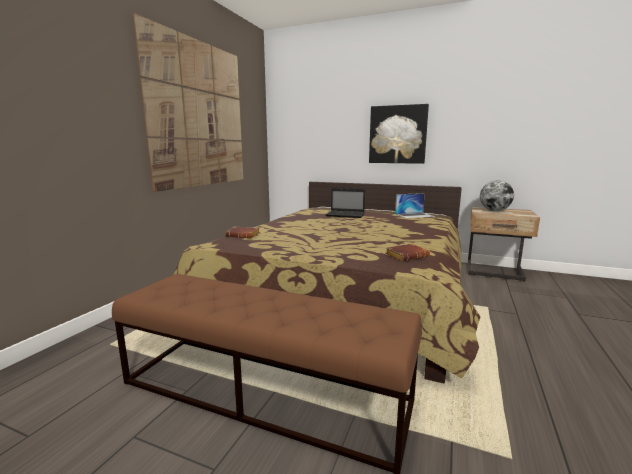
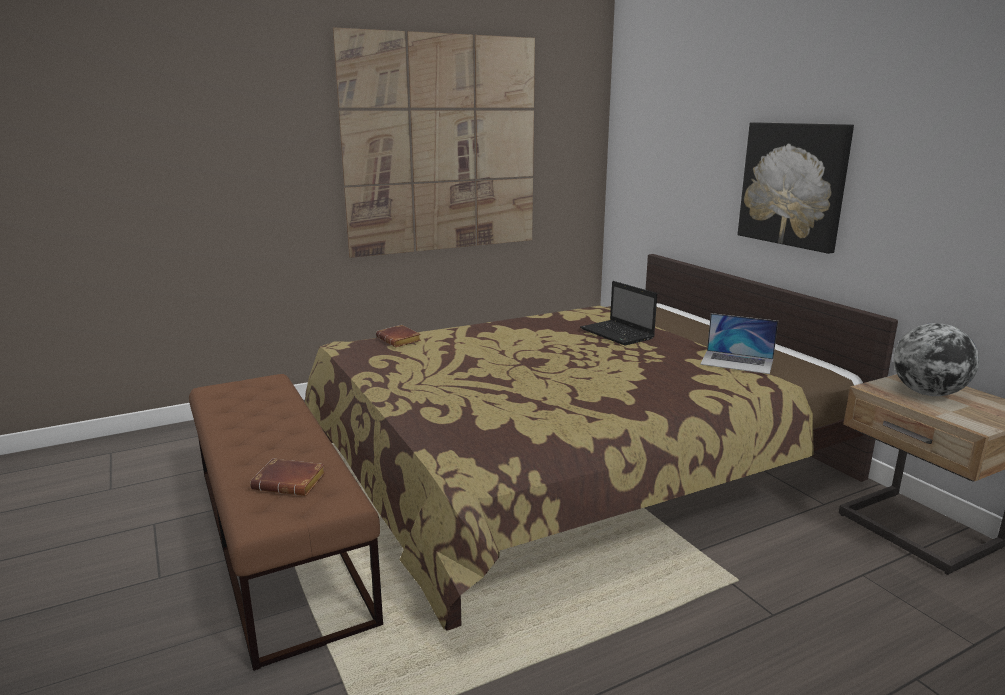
camera: 40 degrees right, 5 degrees up
(407, 255) = (492, 431): brown book -> brown book (292, 482)

